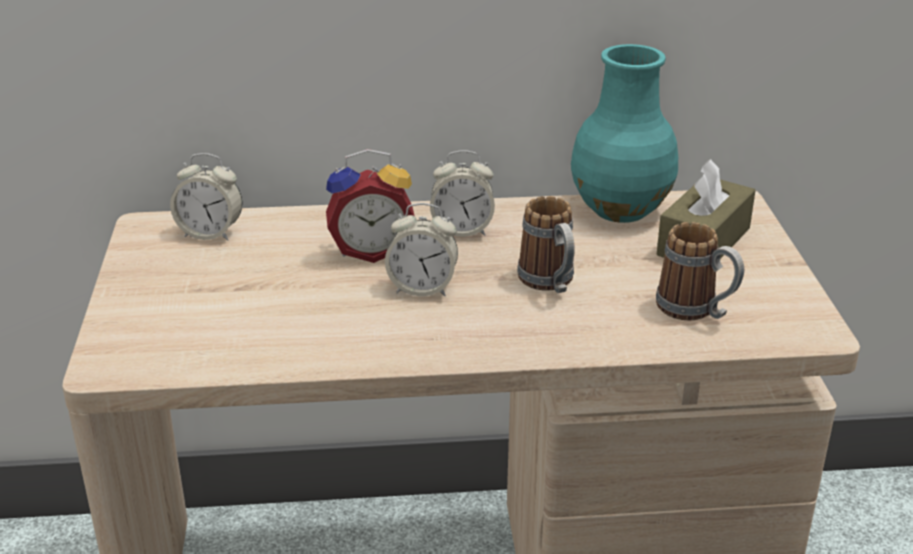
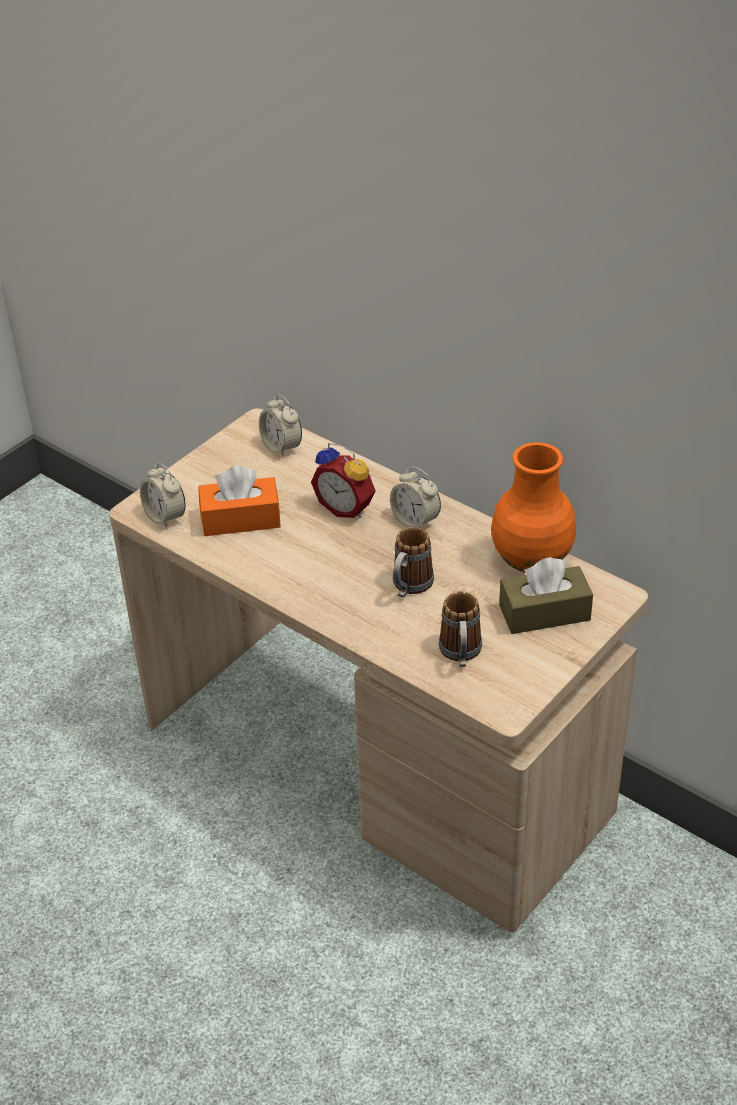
camera: 45 degrees right, 10 degrees up
(263, 314) = (240, 519): none -> orange tissue box
(422, 288) = (338, 549): alarm clock -> alarm clock (165, 517)
(621, 209) = (533, 560): turquoise vase -> orange vase

